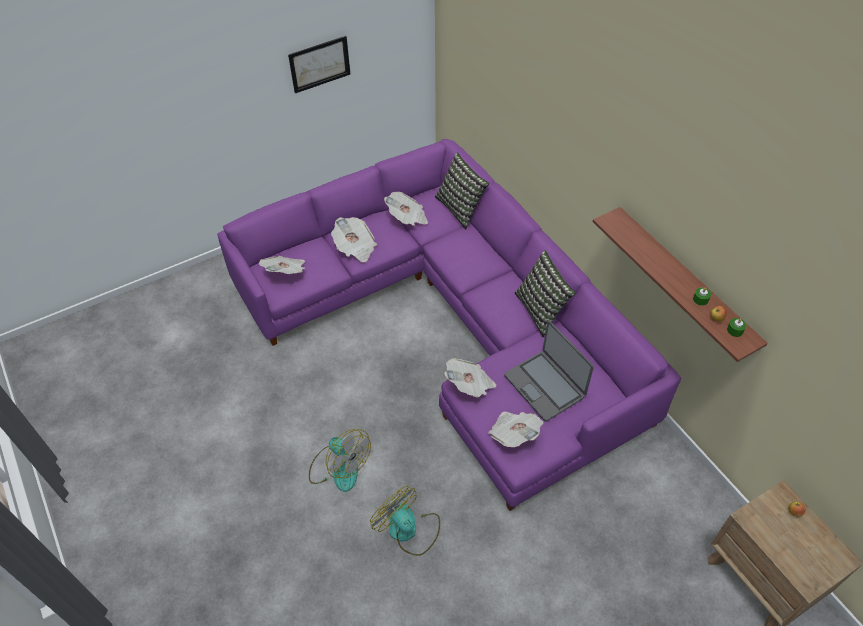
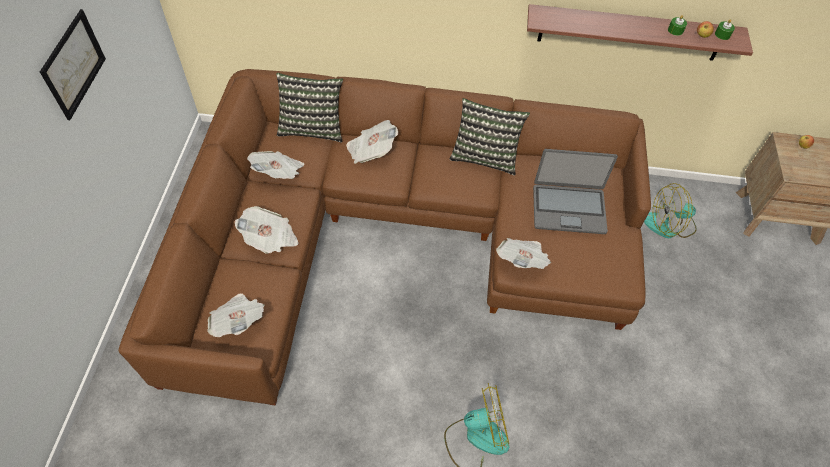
camera: 55 degrees left, 5 degrees up
(408, 530) = (586, 422): fan -> fan (669, 225)
(453, 321) = (395, 234): purple sofa -> brown sofa
(514, 434) = (598, 264): newspaper -> newspaper (371, 150)

